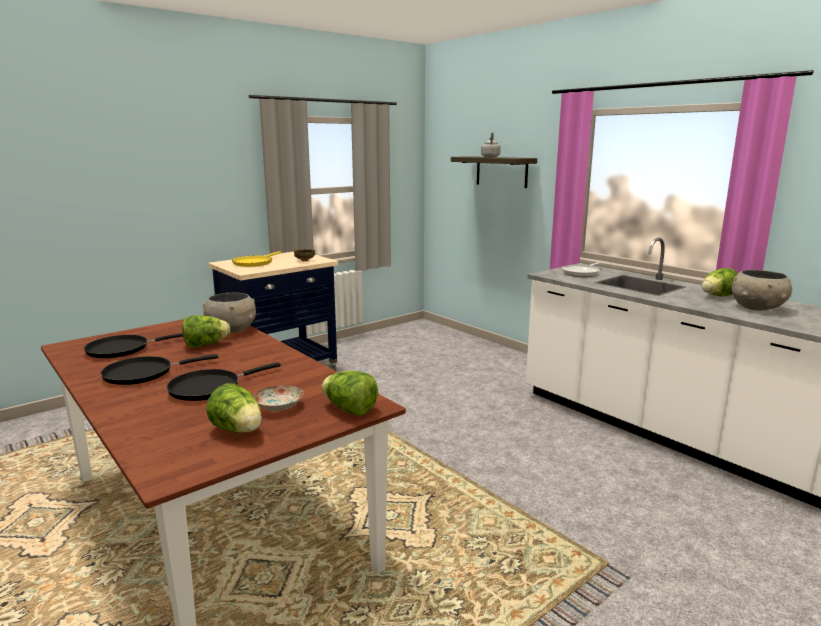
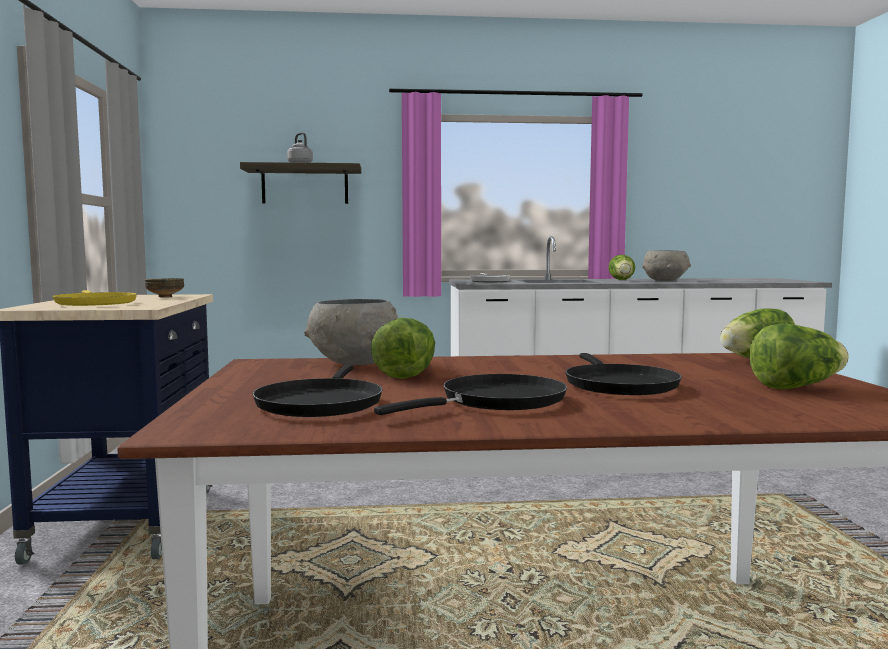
camera: 55 degrees left, 10 degrees down
(143, 373) = (496, 401): black frying pan -> black frying pan turned 135 degrees counterclockwise
(279, 406) = (722, 373): plate -> none

